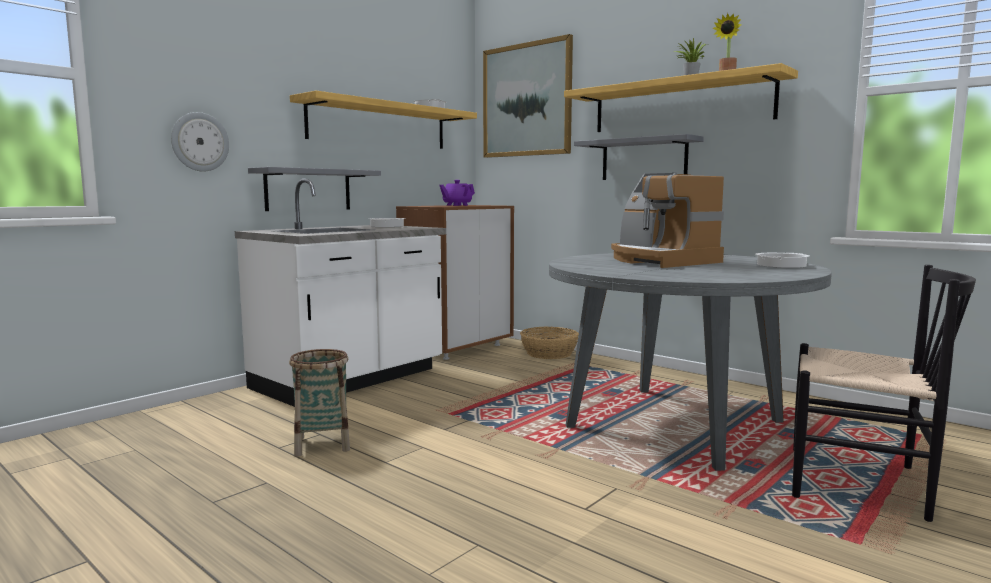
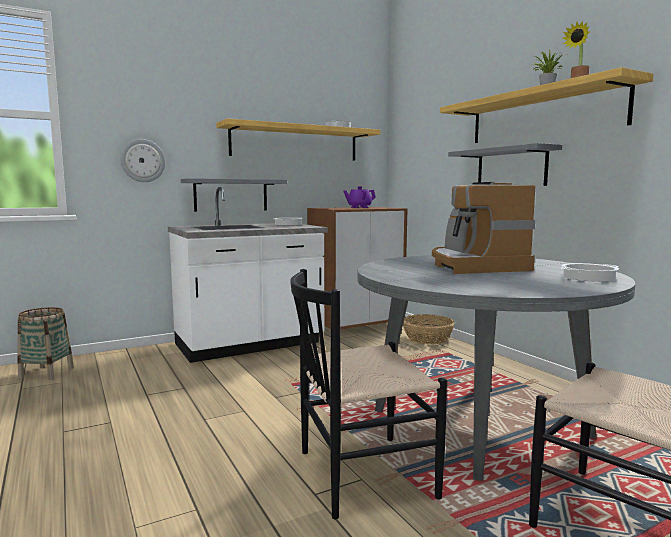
camera: 20 degrees right, 0 degrees up
(322, 444) = (177, 396): basket -> basket (47, 373)
(526, 100) = (424, 117): picture -> none
(610, 485) = (359, 475): none -> black chair

